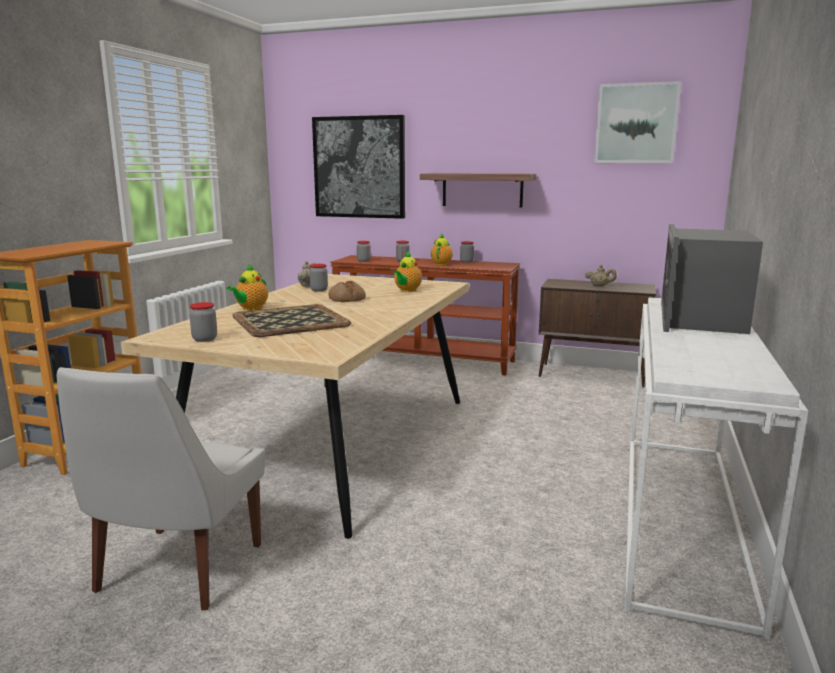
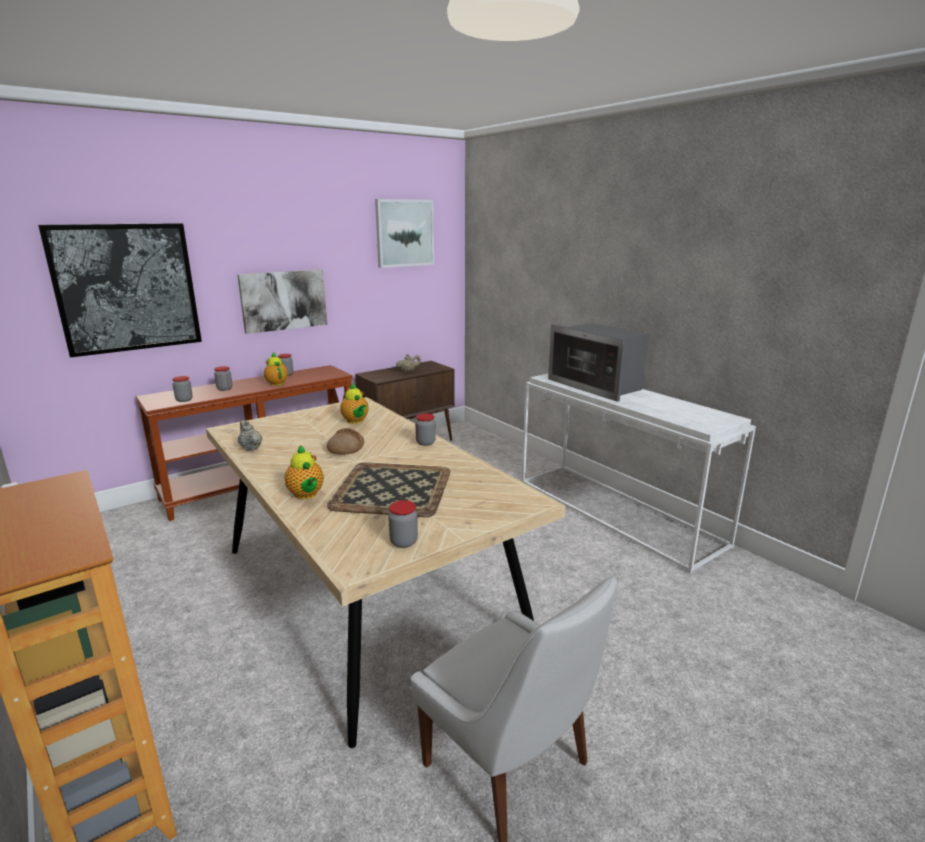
camera: 55 degrees left, 5 degrees up
(319, 290) = (281, 449): jar -> jar (425, 443)
(482, 190) = (283, 300): shelf -> picture

